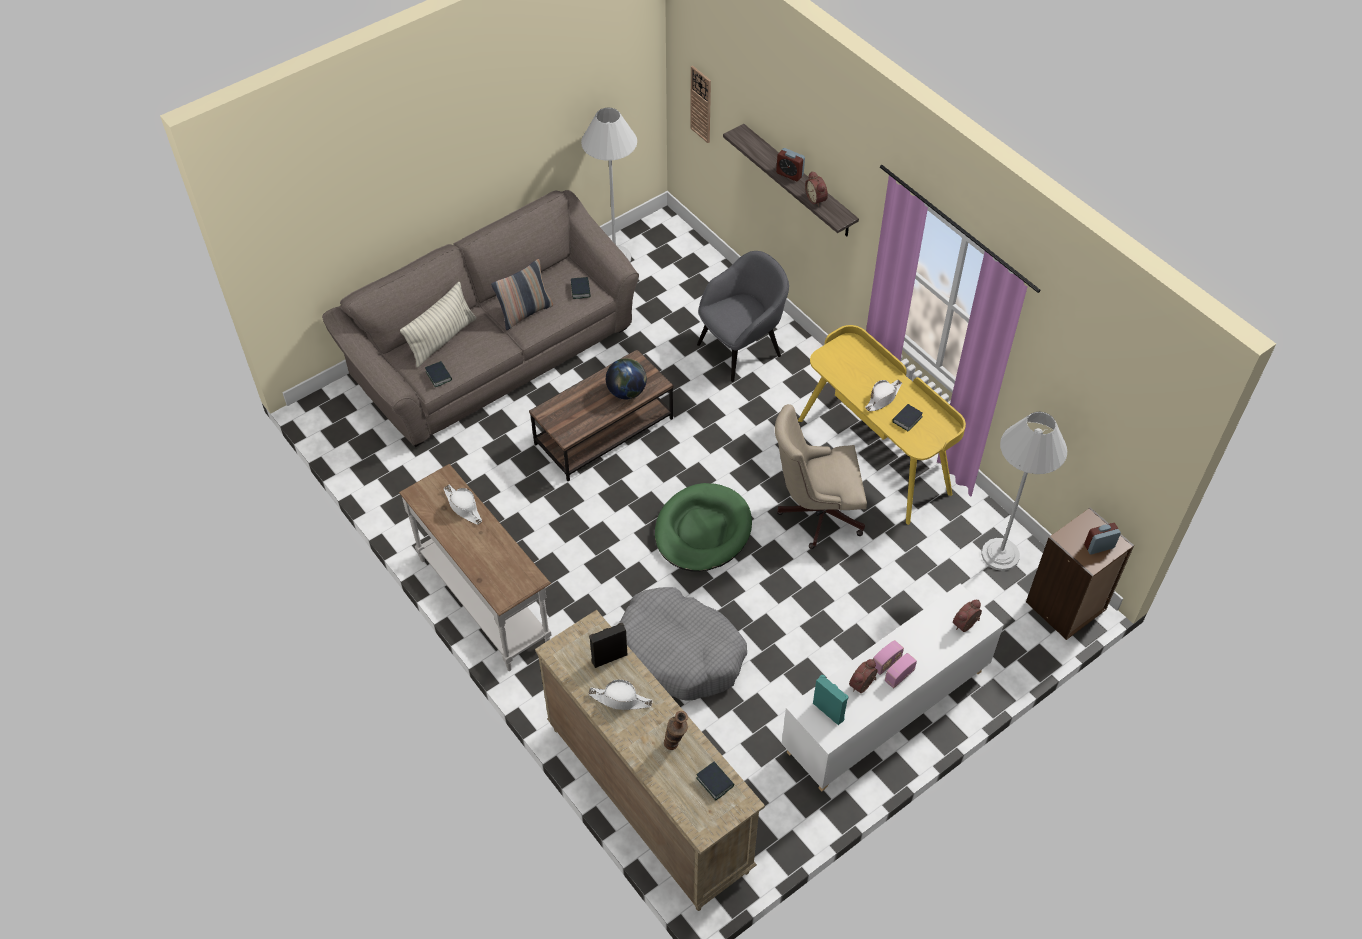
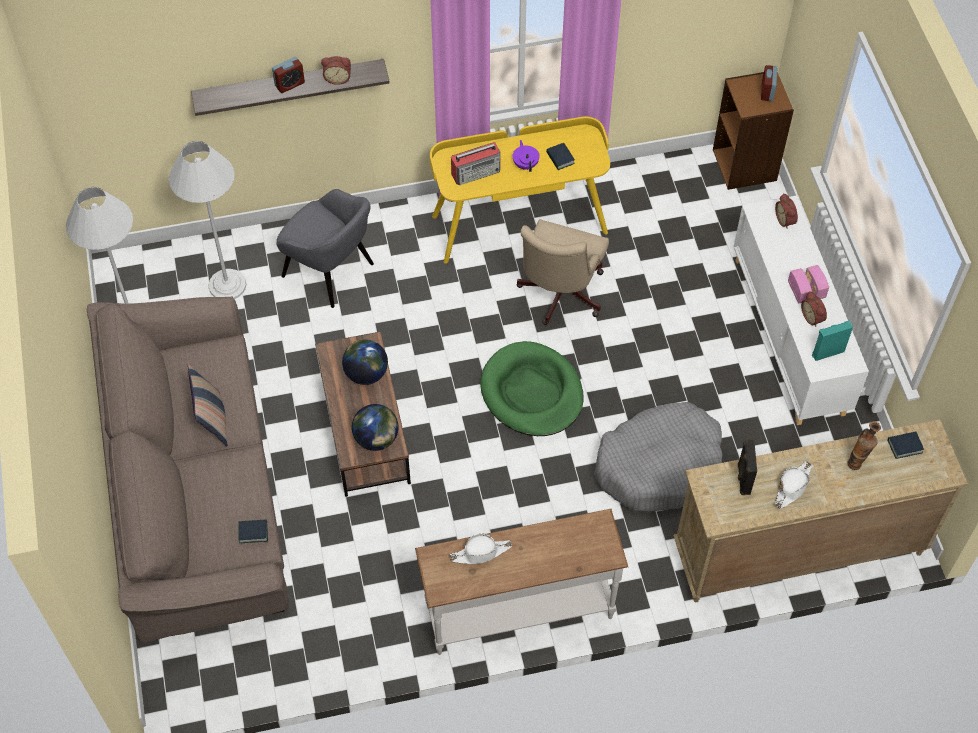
camera: 65 degrees left, 5 degrees up
(442, 339) = (202, 512): pillow -> none
(568, 422) = (376, 439): none -> globe
(580, 290) = (213, 358): book -> none
(701, 104) = (117, 118): wall clock -> none
(740, 349) = (329, 271): grey armchair -> grey armchair turned 135 degrees clockwise
(850, 367) = (476, 172): none -> radio
(883, 397) = (525, 164): white hat -> purple teapot
(1000, 555) = (672, 184): white floor lamp -> white floor lamp (227, 285)

